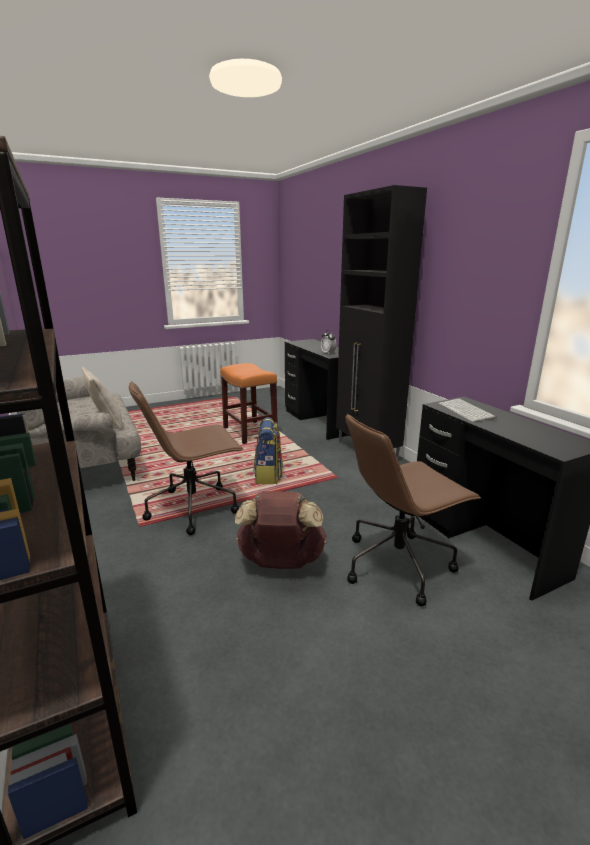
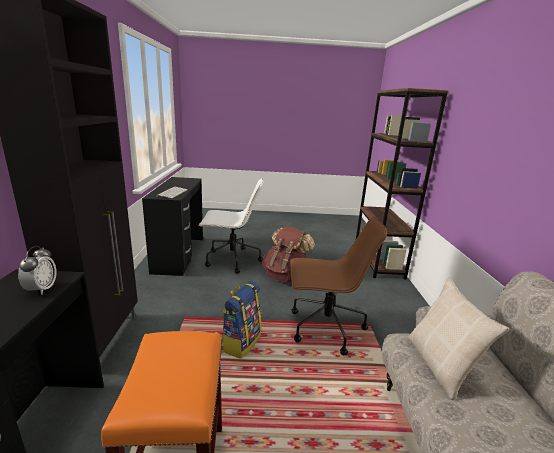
camera: 155 degrees left, 0 degrees up
(398, 564) = (231, 260): brown office chair -> white office chair

